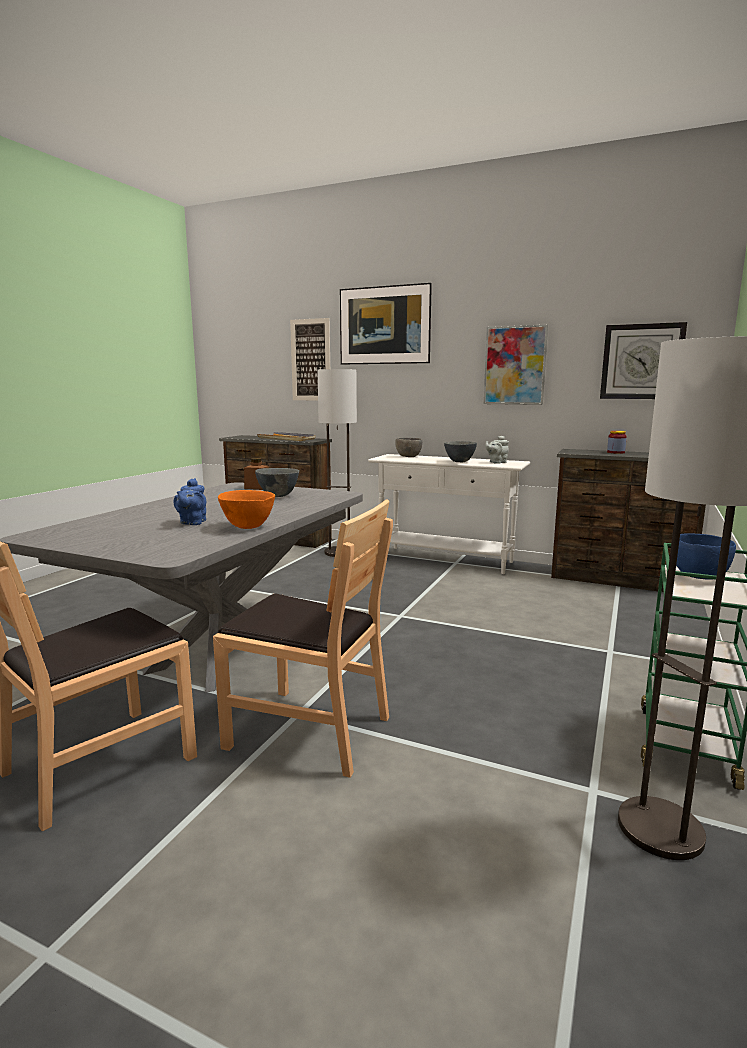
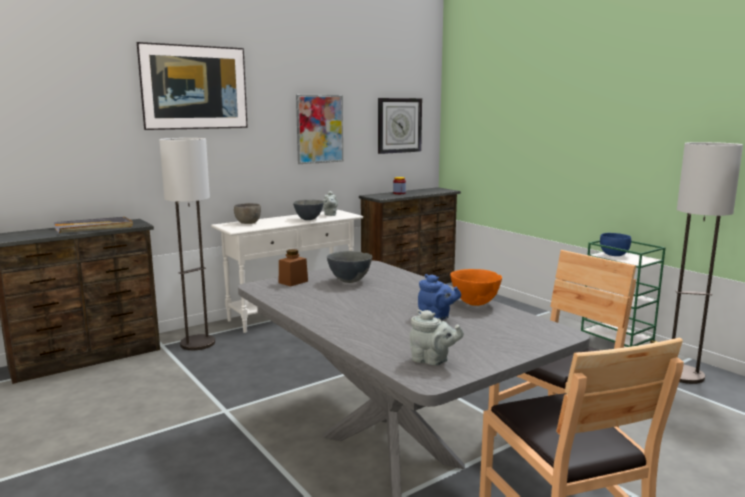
camera: 60 degrees left, 0 degrees up
(73, 533) = (432, 361): none -> grey teapot
(311, 360) = (98, 125): picture -> none

